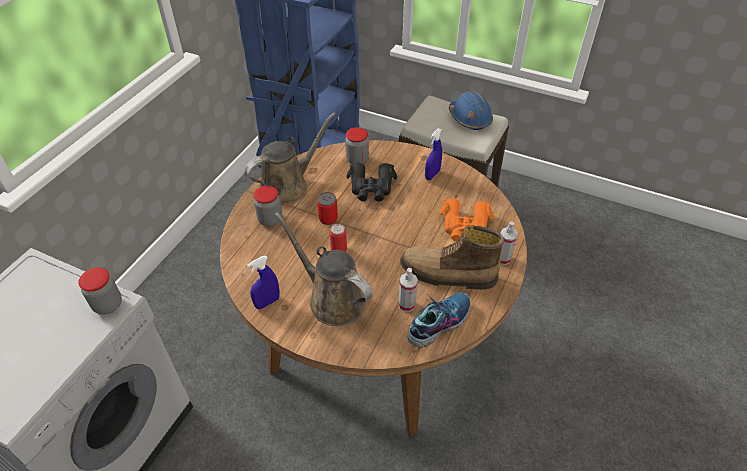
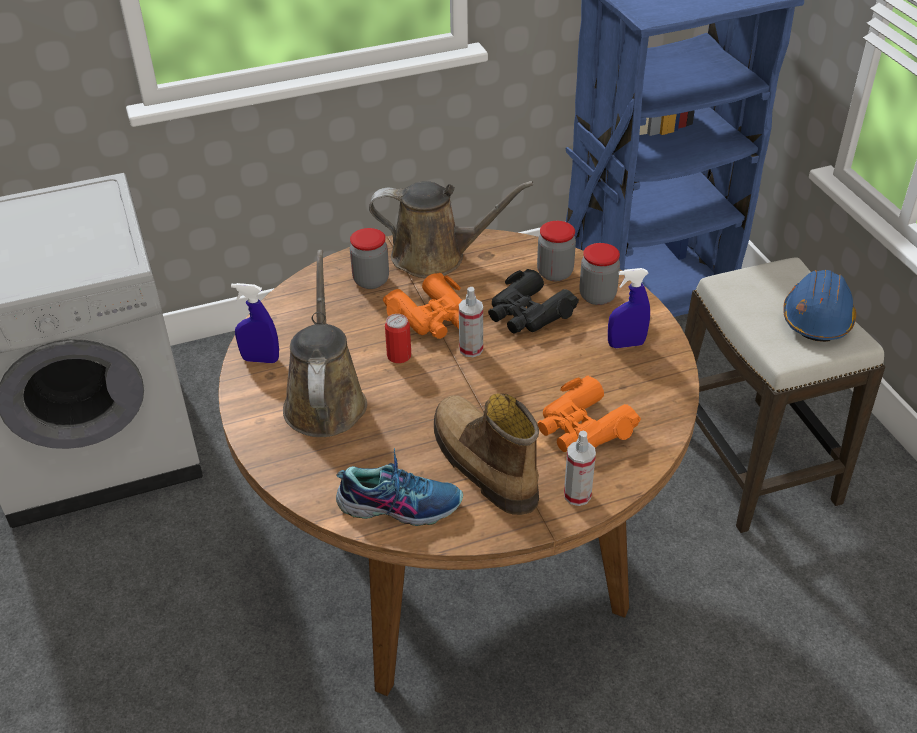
camera: 45 degrees right, 5 degrees down
(108, 305) = (115, 260): jar -> jar (597, 296)
(328, 218) = (432, 317): can -> orange binoculars
(406, 304) = (392, 461): spray bottle -> spray bottle (471, 349)

